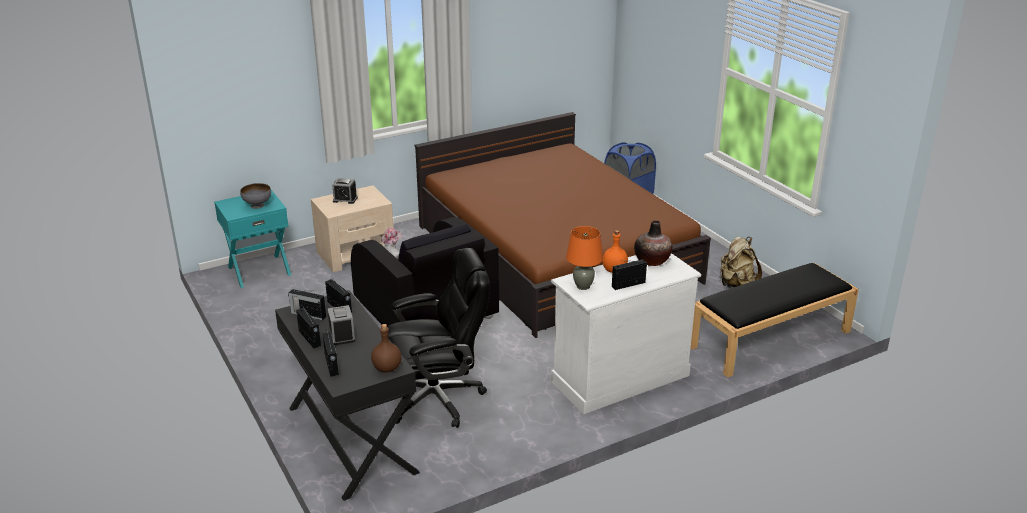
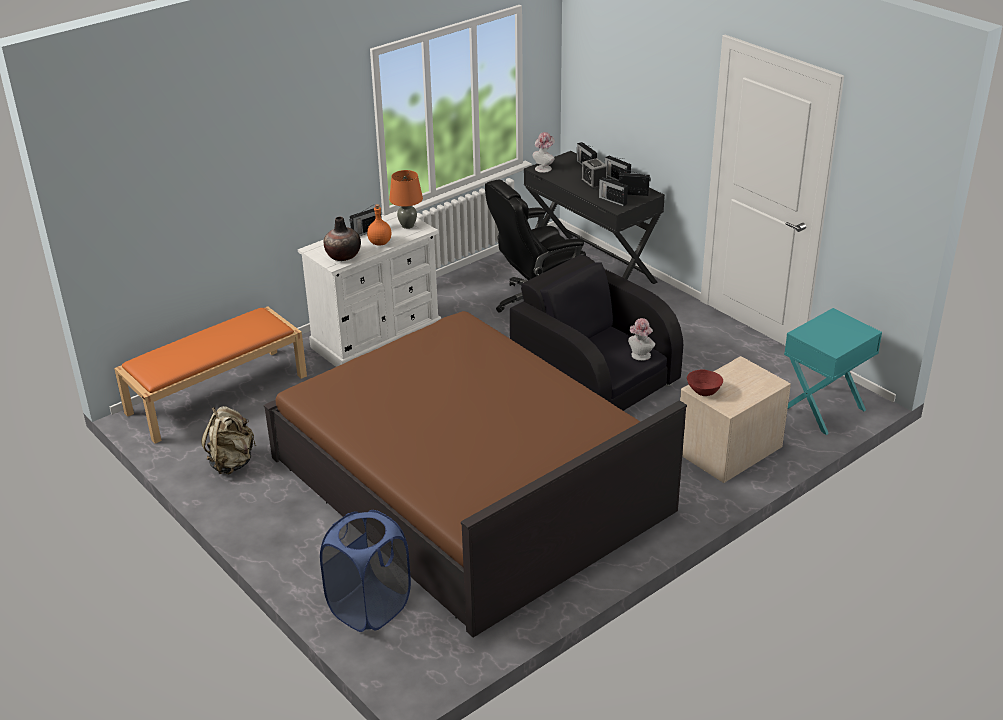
camera: 170 degrees right, 5 degrees up
(257, 205) = (822, 331): grey bowl -> none
(345, 199) = (745, 387): alarm clock -> none
(376, 200) = (704, 391): none -> red bowl
(387, 368) = (544, 168): brown bottle -> hat
(769, 339) = (218, 393): black bench -> orange bench

